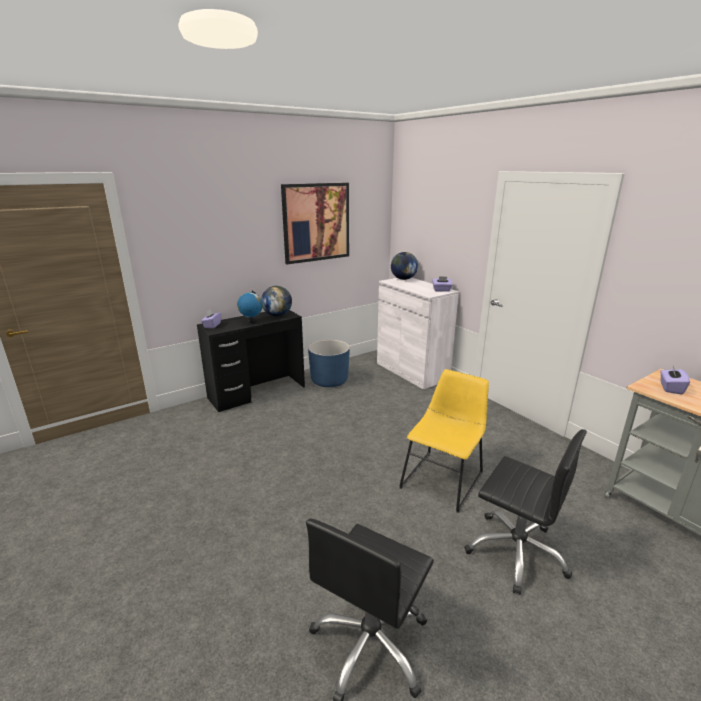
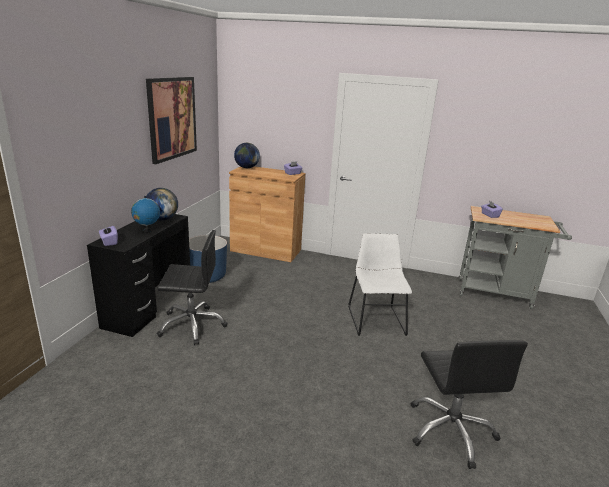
camera: 40 degrees left, 0 degrees up
(412, 371) = (266, 250): white cabinet -> brown cabinet
(443, 478) = (375, 318): yellow chair -> white chair
(516, 551) = (456, 343): black office chair -> black office chair (192, 325)

